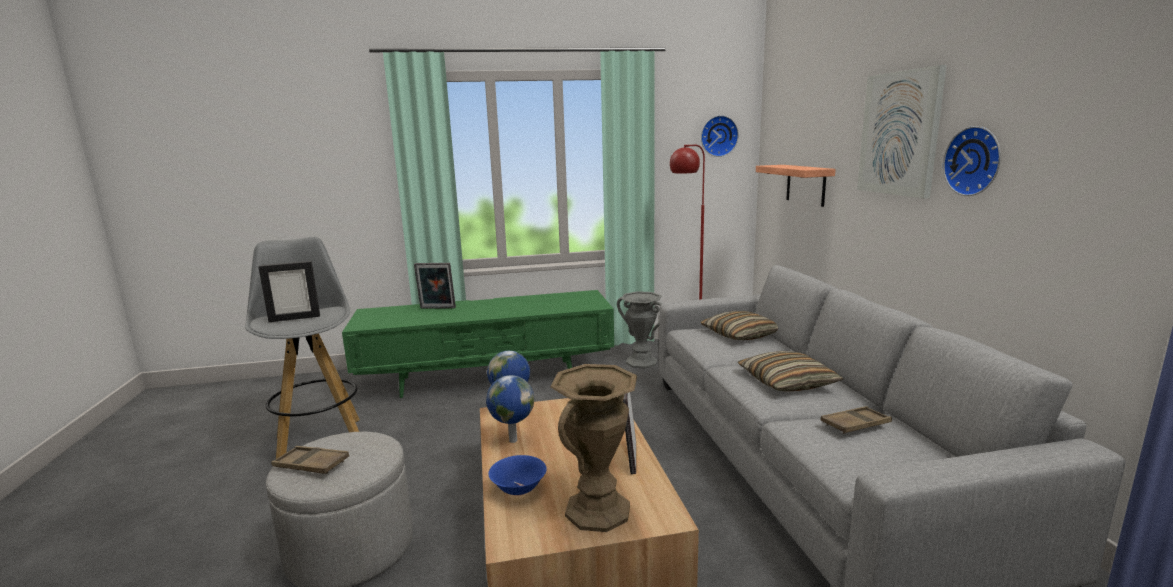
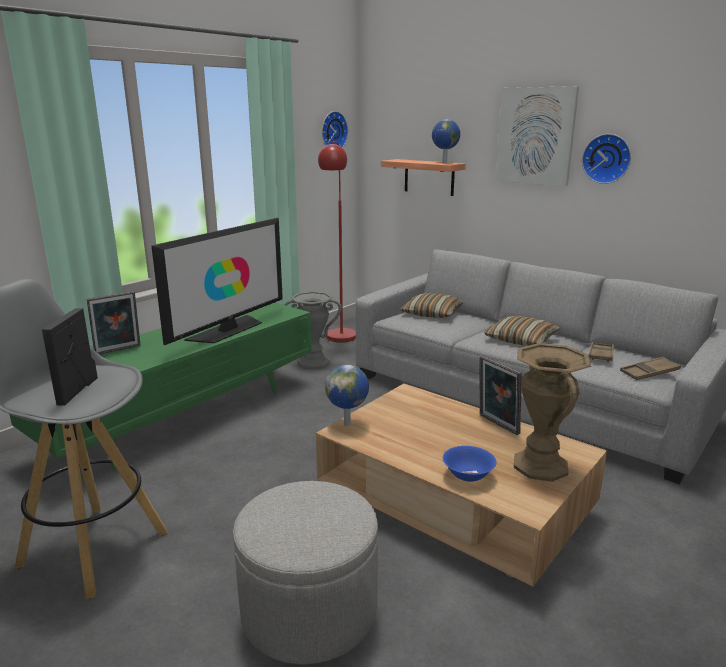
camera: 40 degrees left, 5 degrees up
(295, 318) = (78, 391): picture frame -> picture frame turned 150 degrees clockwise
(311, 465) = (296, 532): brown tray -> brown tray (649, 372)
(512, 440) = (395, 446): globe -> globe (444, 163)
(526, 309) = (228, 330): none -> television

